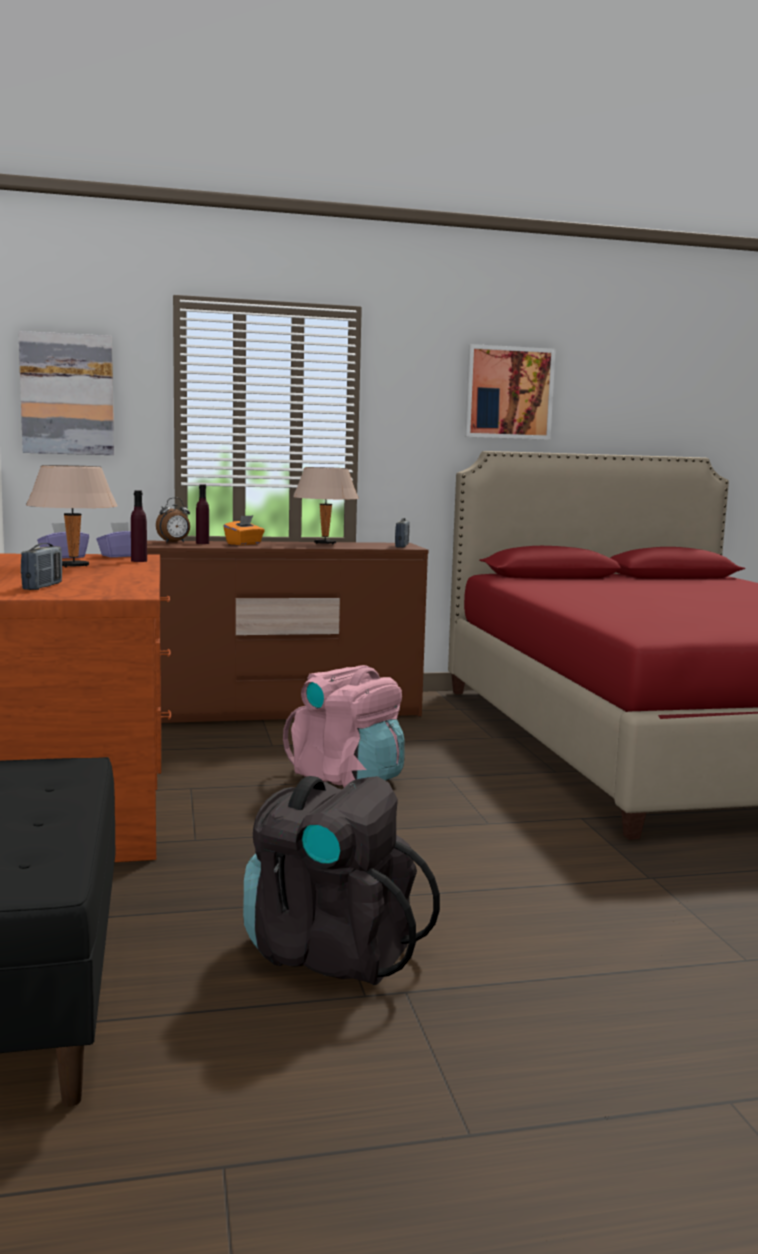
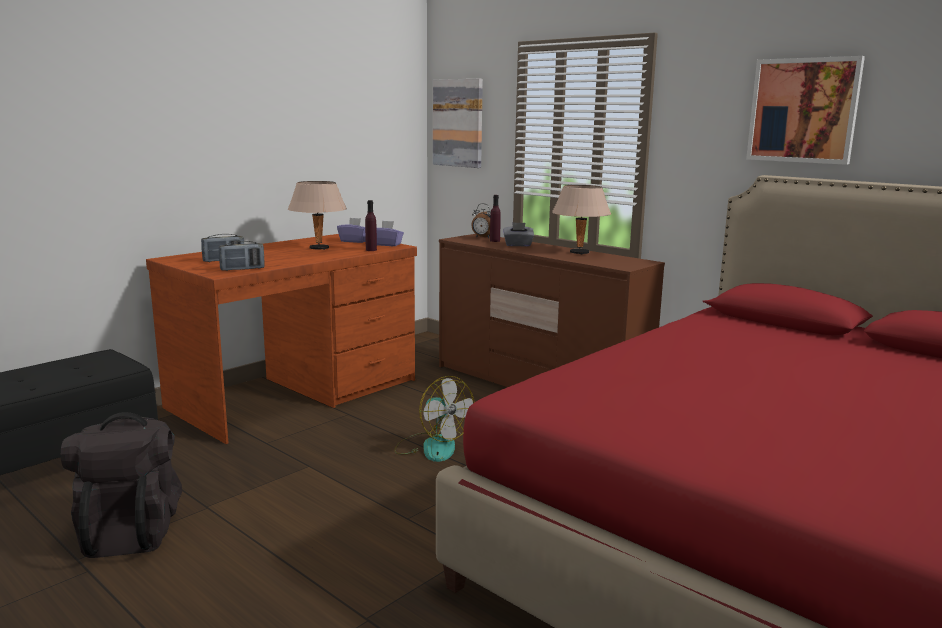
camera: 55 degrees right, 5 degrees up
(244, 544) = (518, 245): orange tissue box -> grey tissue box
(347, 778) = (432, 446): pink backpack -> fan
(402, 546) = (627, 265): radio -> radio (242, 269)

